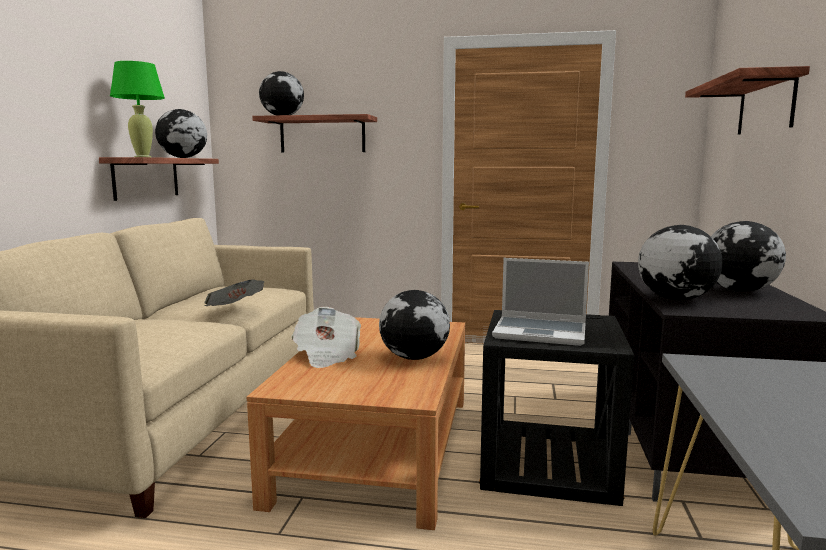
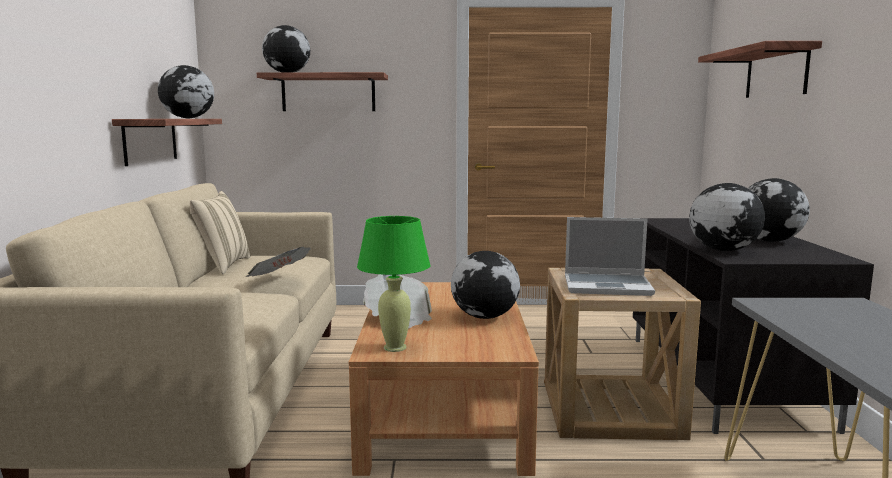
camera: 10 degrees left, 0 degrees up
(143, 157) = (158, 118): green table lamp -> green table lamp (395, 347)
(198, 294) = (222, 265): none -> beige pillow
(548, 463) = (610, 409): black side table -> beige side table

